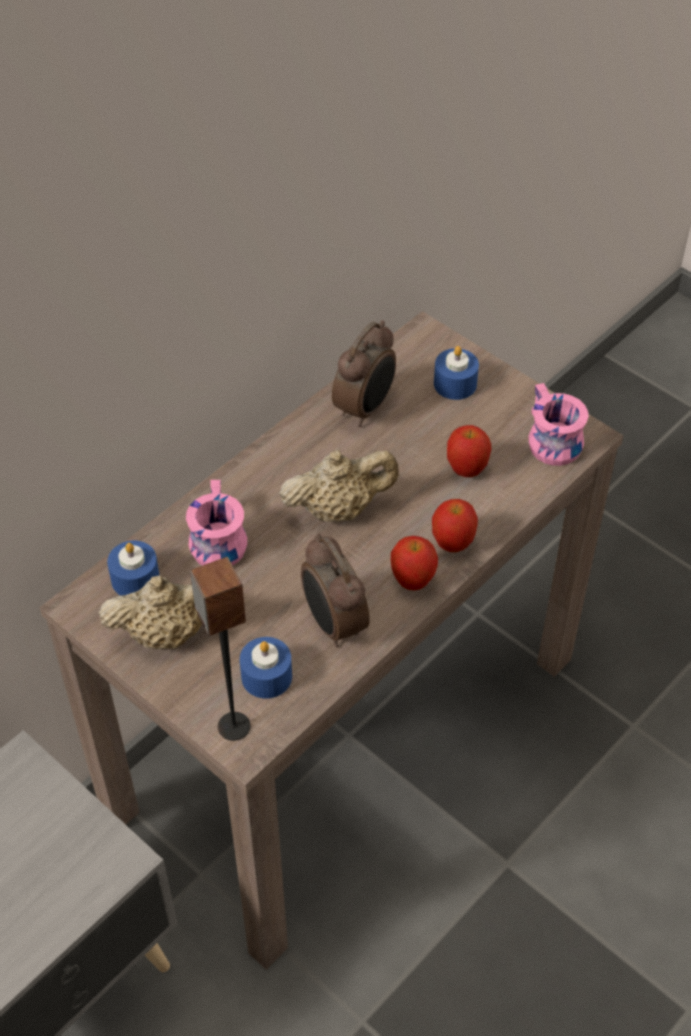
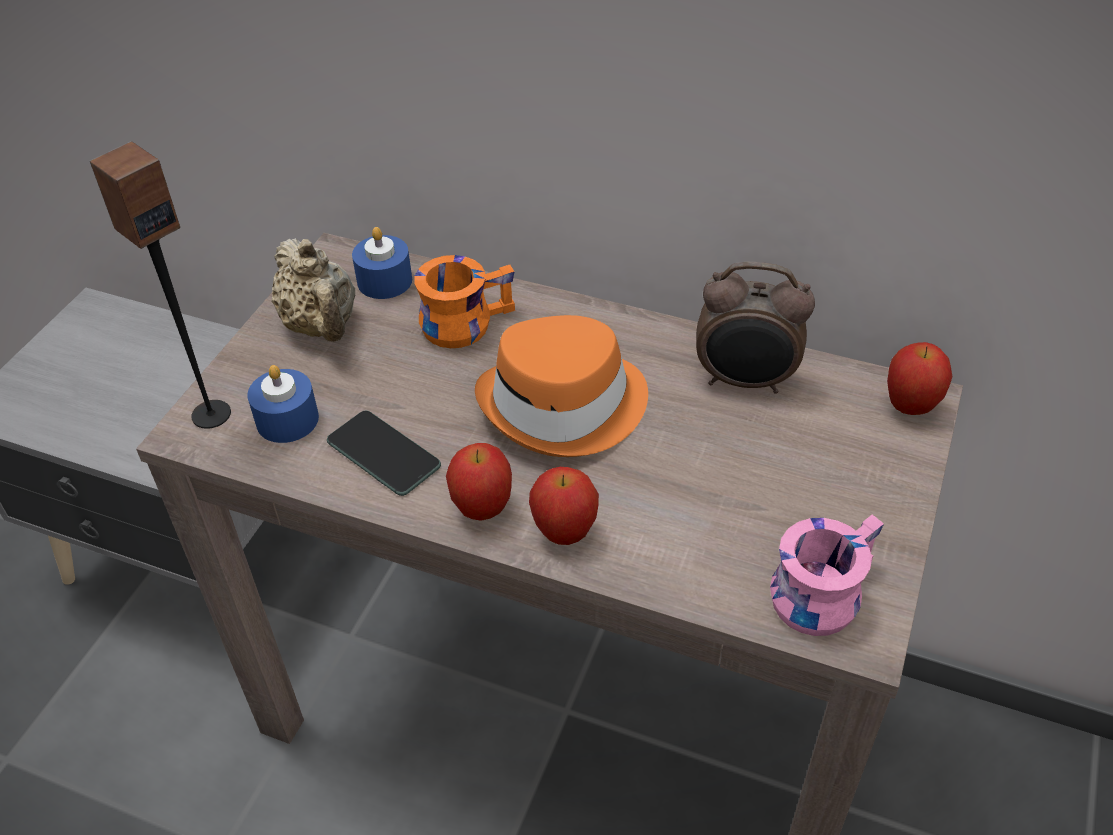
camera: 70 degrees right, 5 degrees down
(214, 540) = (464, 320): pink mug -> orange mug
(333, 624) = (383, 454): alarm clock -> phone
(339, 509) = (565, 406): beige teapot -> orange hat
(455, 384) = (853, 455): blue candle -> none
(466, 470) = (704, 511): apple -> apple (910, 407)

